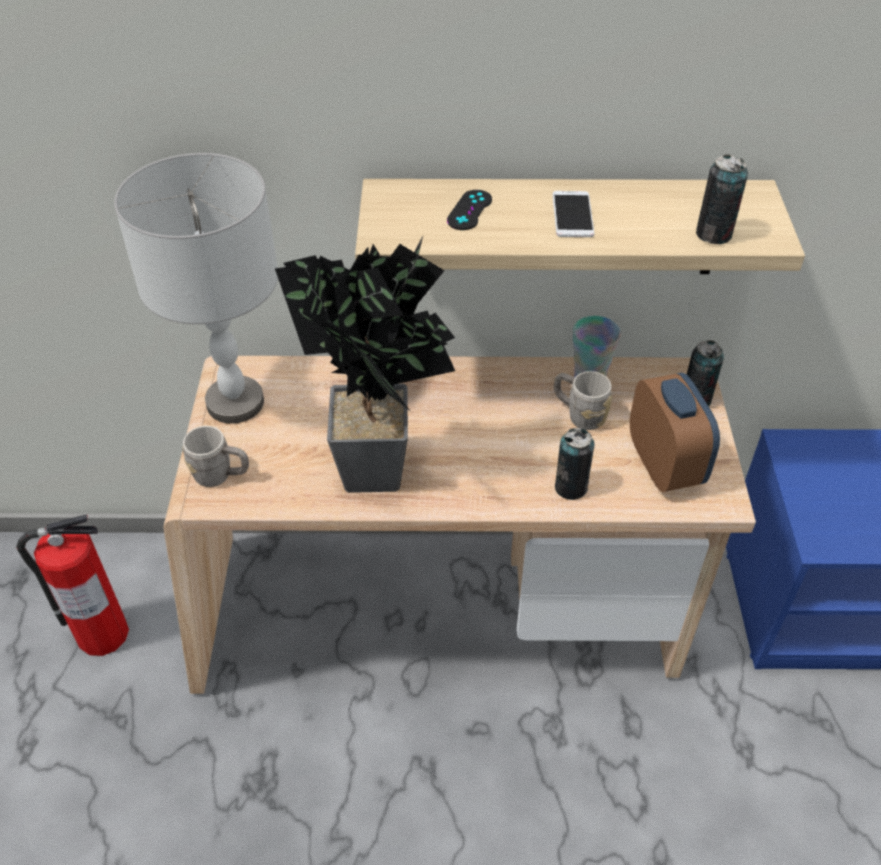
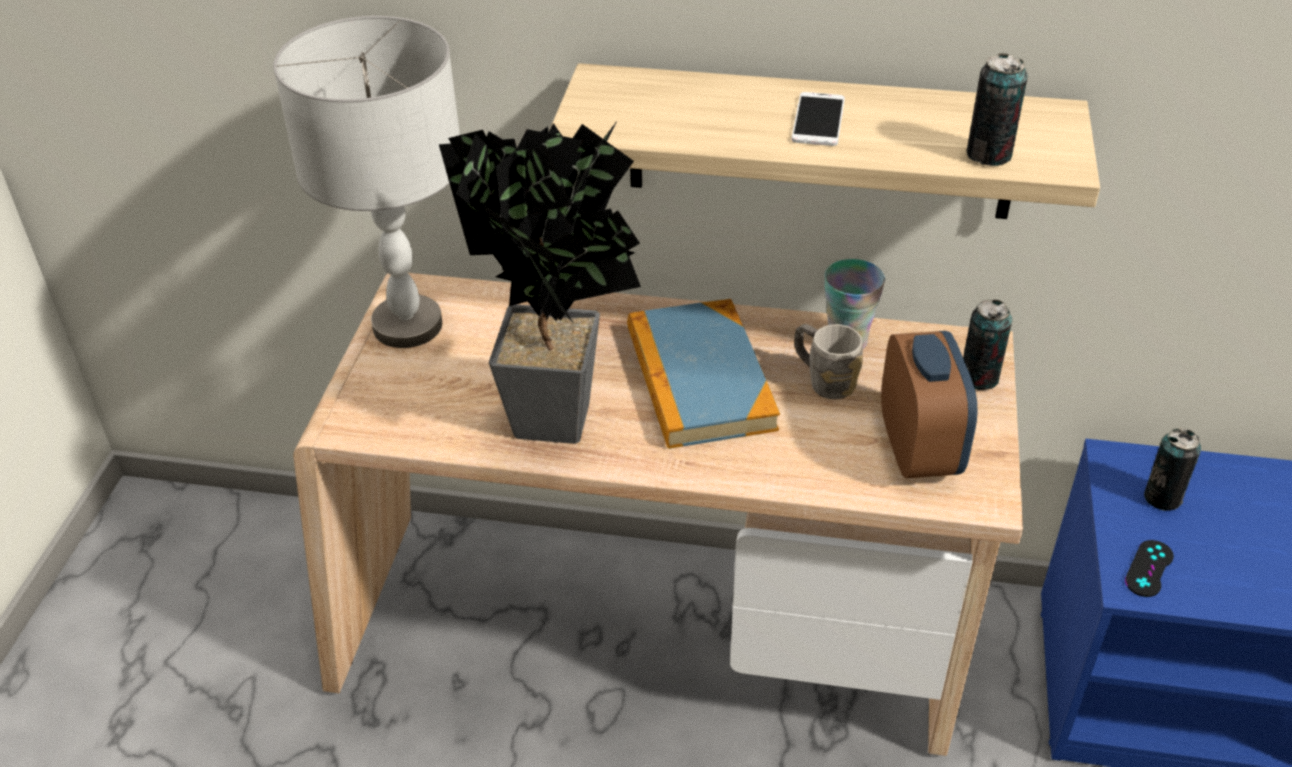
camera: 10 degrees right, 5 degrees down
(101, 634) = (233, 609): fire extinguisher -> none
(220, 476) = (371, 404): grey mug -> none
(469, 210) = (694, 106): black game controller -> black game controller (1149, 568)
(482, 424) = (699, 379): none -> book
(570, 487) = (792, 462): can -> can (1162, 497)

